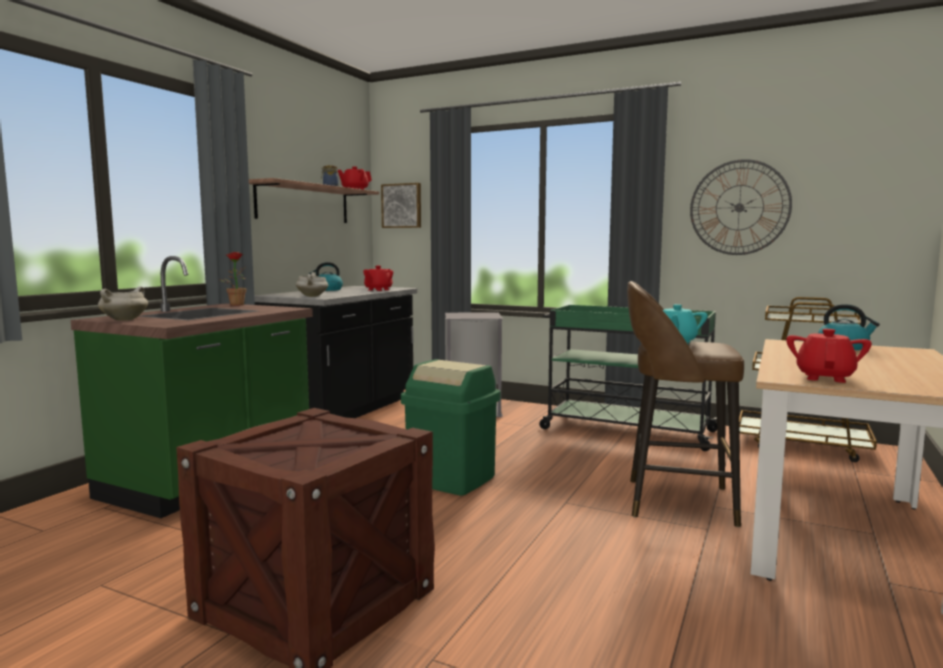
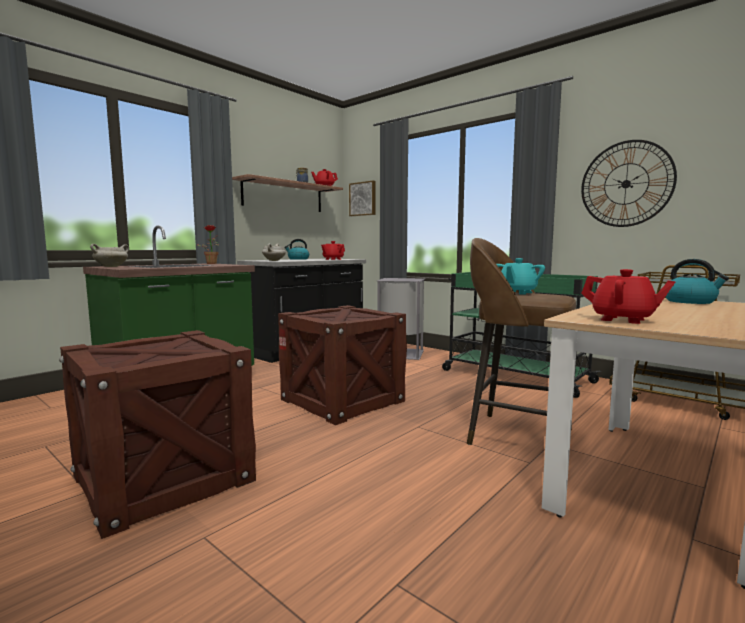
camera: 15 degrees right, 0 degrees up
(452, 479) = (342, 400): green trash can -> crate
(825, 378) = (623, 320): red teapot -> red teapot turned 90 degrees clockwise

